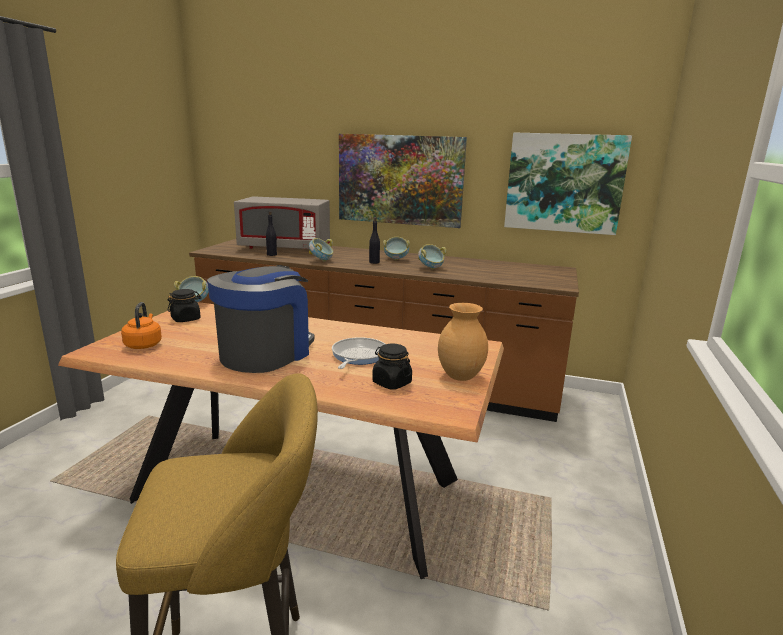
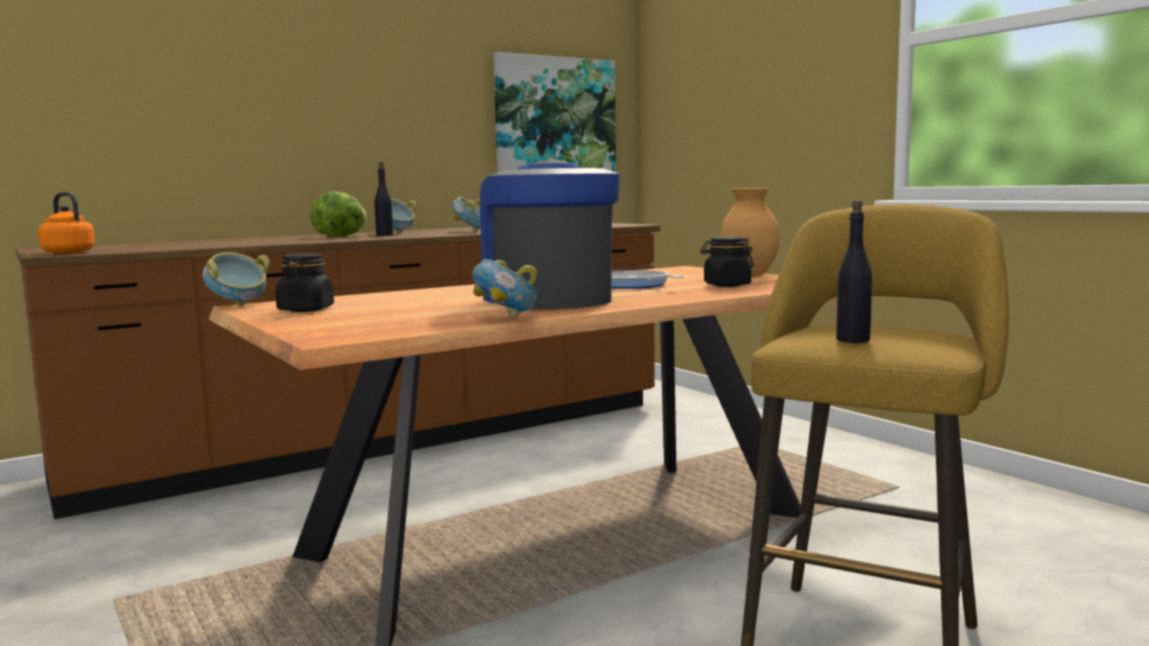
camera: 50 degrees left, 10 degrees down
(144, 344) = (371, 323): orange kettle -> orange kettle (66, 252)
(272, 254) = (201, 245): black bottle -> black bottle (852, 340)
(285, 248) = (182, 243): grey microwave -> none
(321, 261) = (312, 240): bowl -> bowl (506, 318)
(359, 257) = (341, 236): none -> lettuce
(400, 180) = (346, 119): picture -> none

